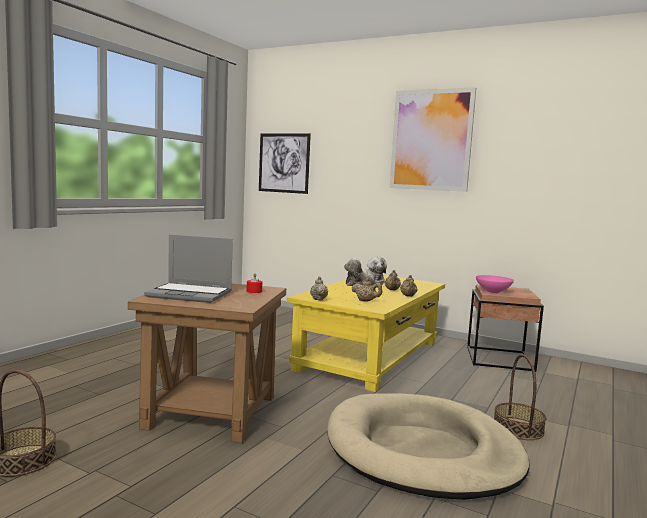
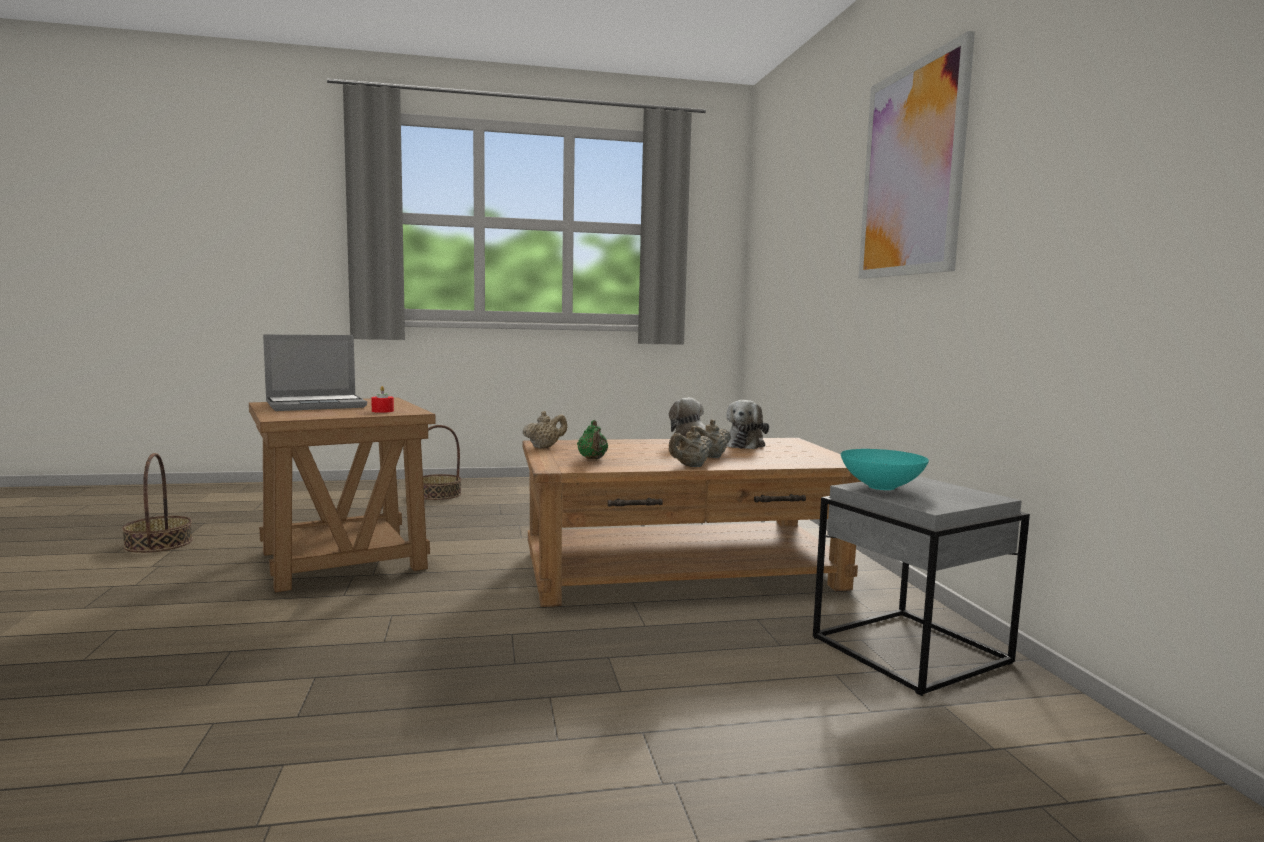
camera: 50 degrees right, 0 degrees up
(191, 294) = (317, 405): laptop -> laptop turned 90 degrees counterclockwise
(284, 163) = (771, 254): picture -> none
(366, 301) = (592, 459): beige teapot -> green teapot
(370, 355) = (683, 570): yellow coffee table -> brown coffee table
(422, 451) = (362, 682): beige dog bed -> none
(493, 292) = (881, 487): pink bowl -> turquoise bowl
(500, 359) = (912, 650): brown side table -> grey side table
(518, 428) = (562, 735): basket -> basket (438, 494)

